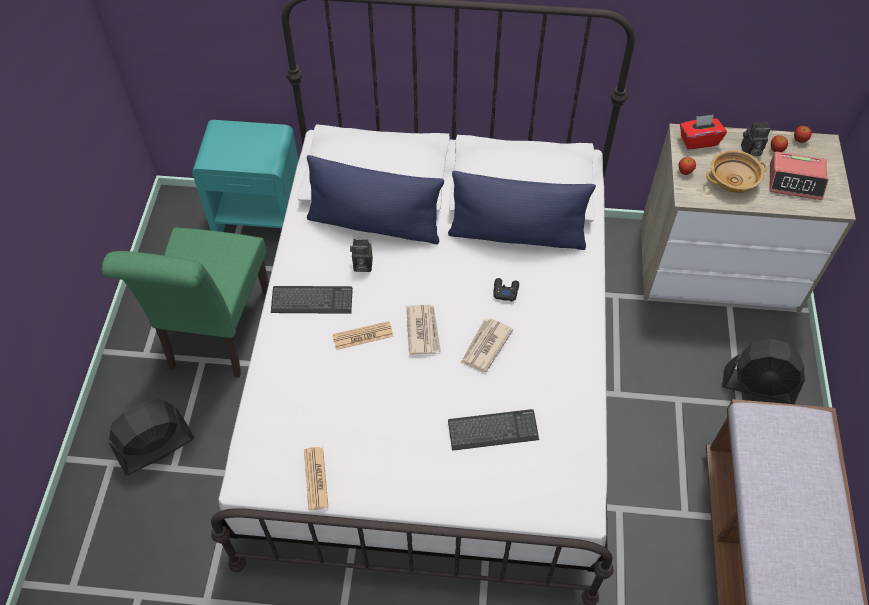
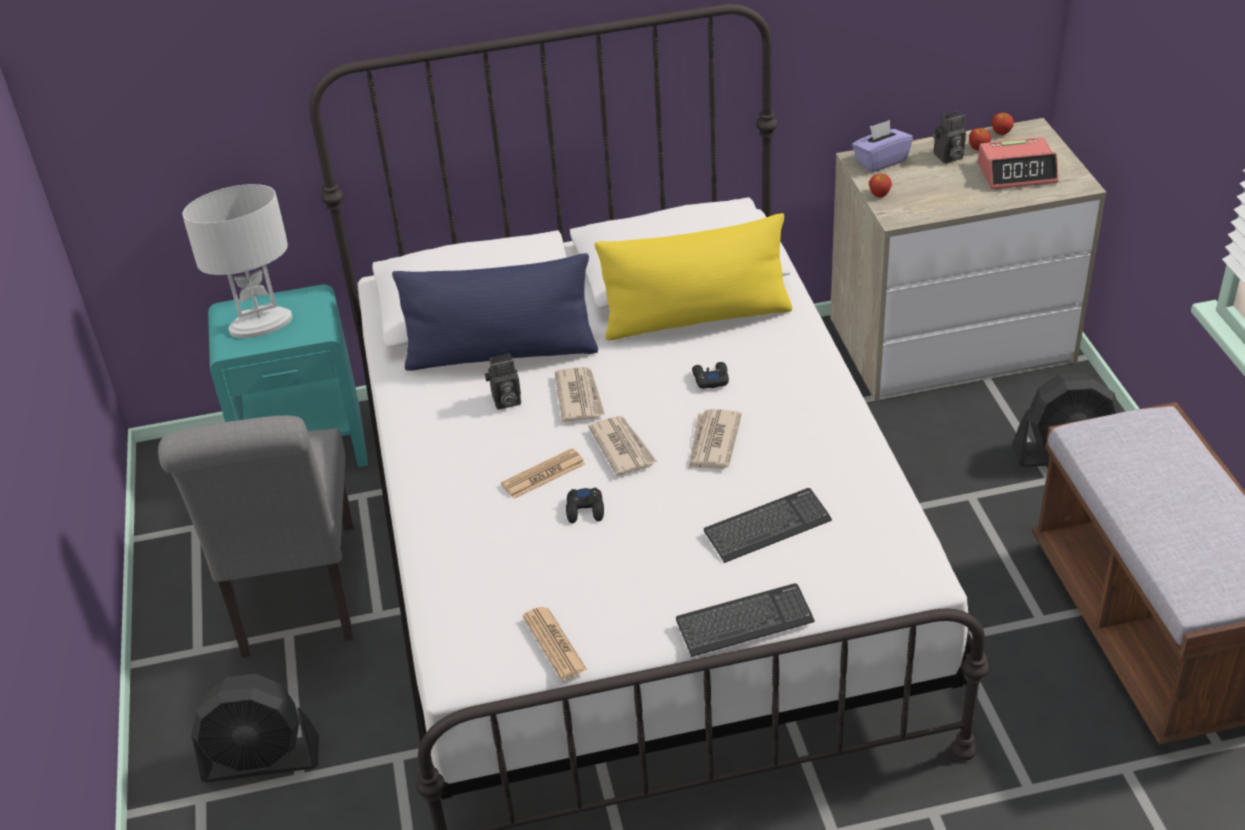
camera: 15 degrees left, 15 degrees down
(155, 448) = (262, 760): black fan -> black fan turned 135 degrees counterclockwise
(216, 334) = (296, 597): green chair -> grey chair
(234, 147) = (261, 325): none -> white table lamp
(312, 301) = (455, 455): keyboard -> keyboard (744, 622)
(379, 374) = (585, 510): none -> black game controller
(411, 278) = (579, 397): none -> newspaper
(517, 235) = (696, 318): blue pillow -> yellow pillow
(698, 140) = (880, 161): red tissue box -> purple tissue box
(733, 180) = (942, 189): beige bowl -> none

